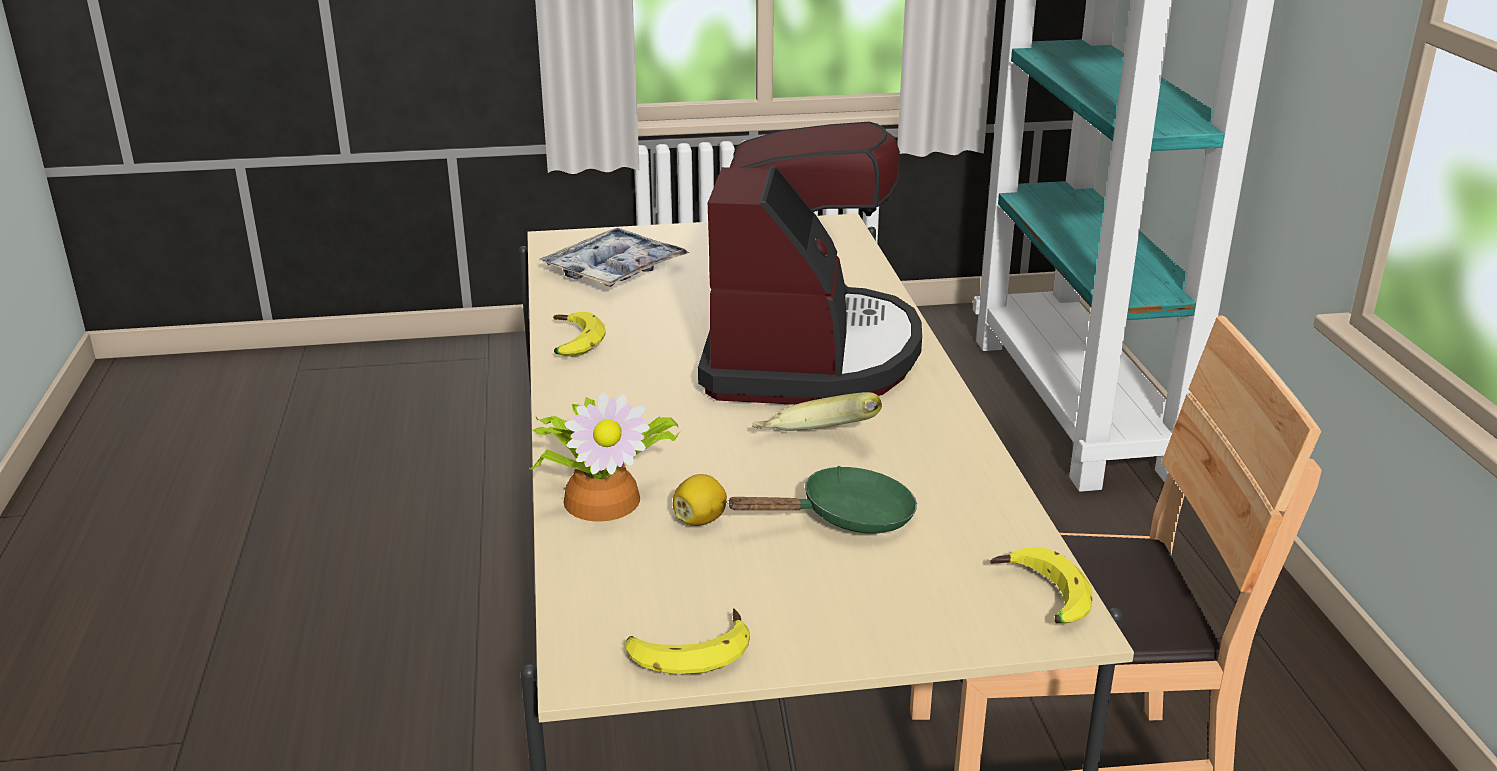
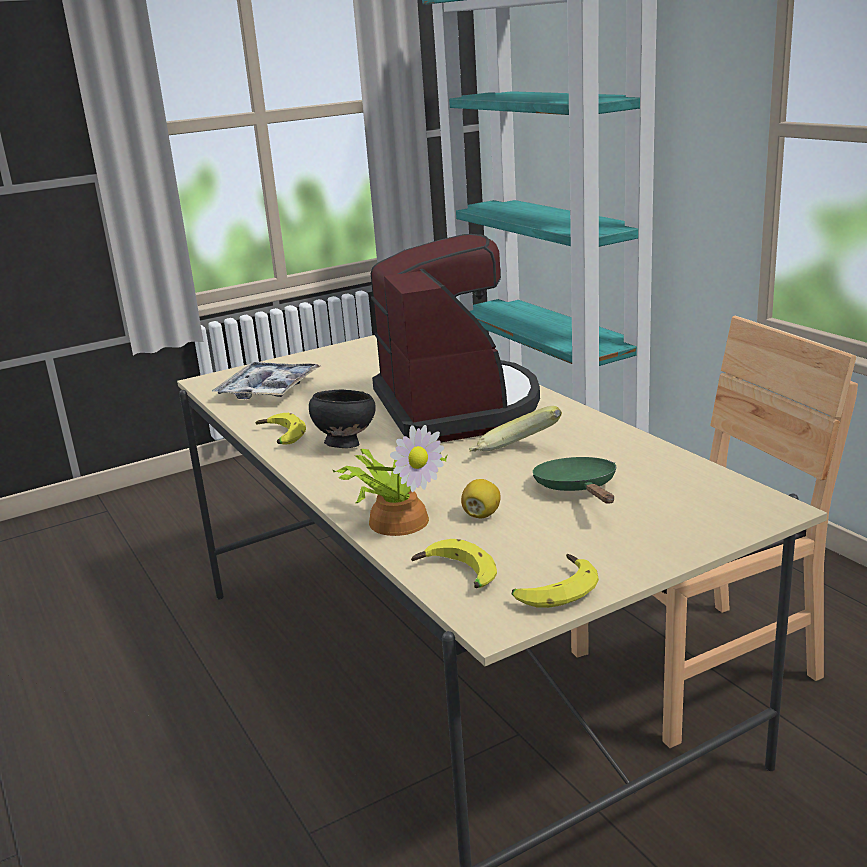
camera: 20 degrees left, 5 degrees down
(632, 374) = (345, 445): none -> black bowl
(846, 518) = (578, 489): green frying pan -> green frying pan turned 60 degrees counterclockwise
(1039, 597) = (743, 499): banana -> banana (455, 575)

